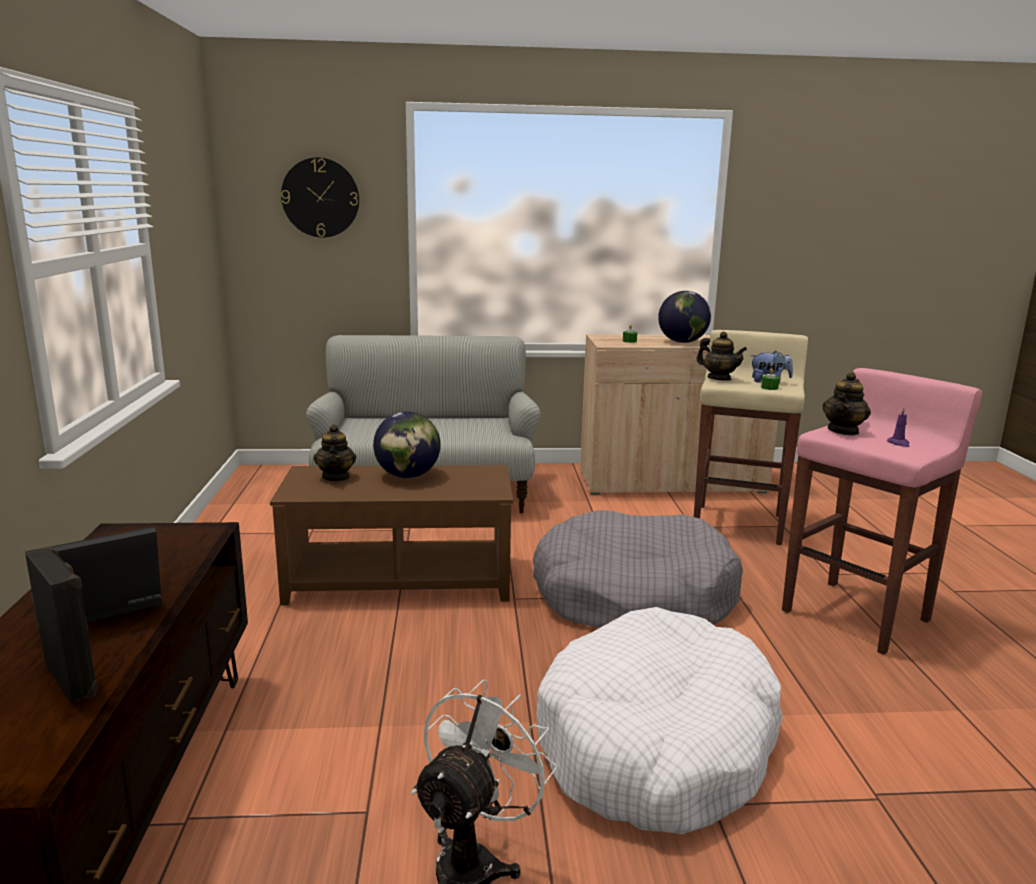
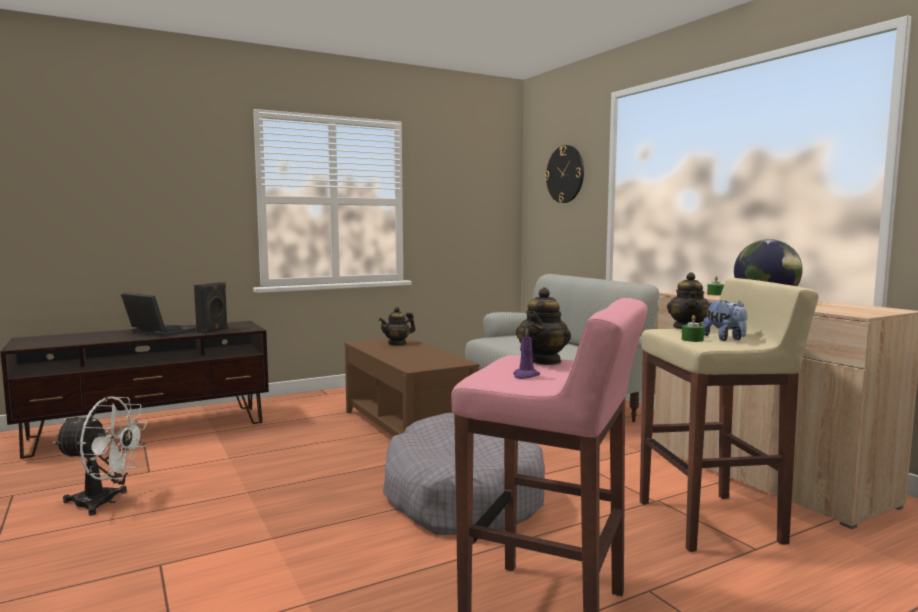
camera: 65 degrees right, 10 degrees down
(73, 677) = (94, 339): black speaker -> black speaker (213, 331)
(407, 476) = (419, 352): globe -> none
(656, 744) = (232, 535): white dog bed -> none
(843, 431) = (543, 361): teapot -> teapot turned 75 degrees counterclockwise

